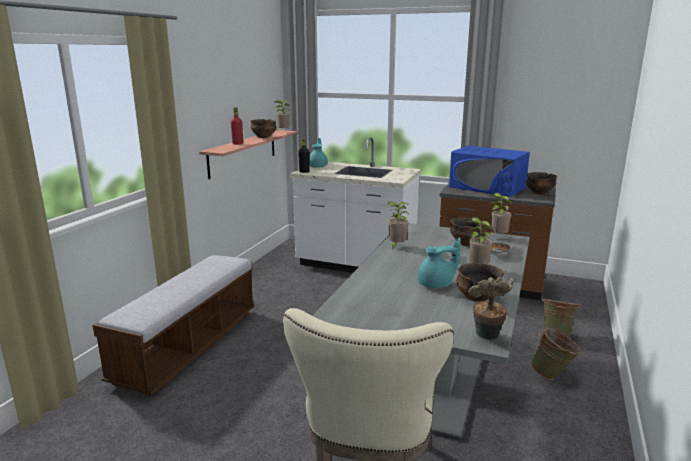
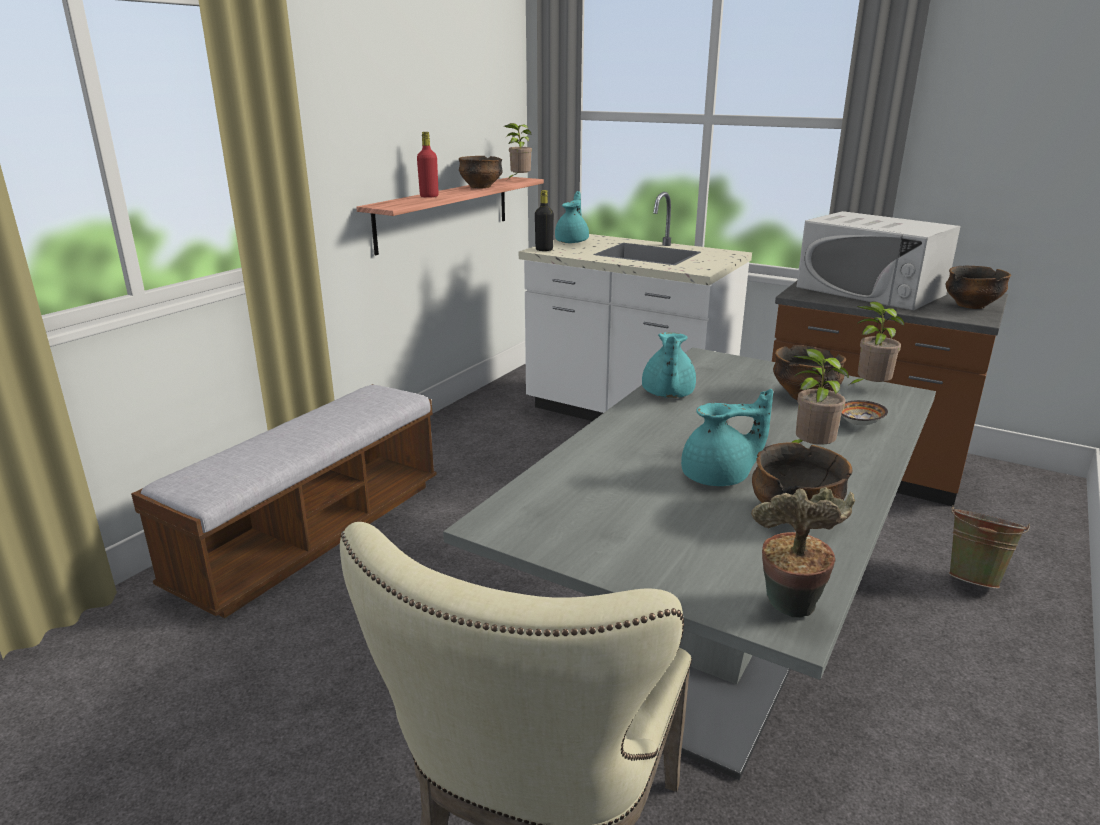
camera: 10 degrees right, 5 degrees up
(396, 246) = (667, 394): potted plant -> turquoise teapot
(487, 187) = (870, 291): blue microwave -> white microwave
(552, 375) = (953, 663): green bucket -> none

